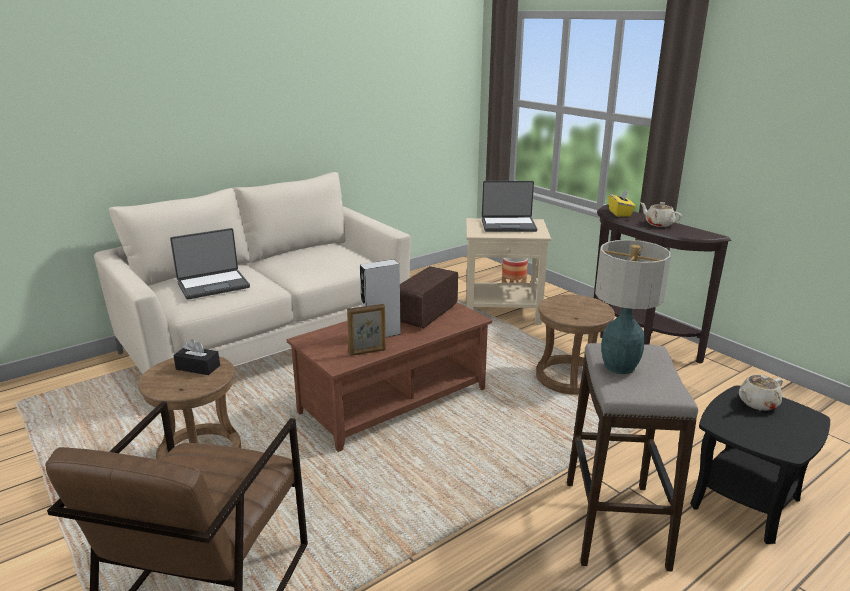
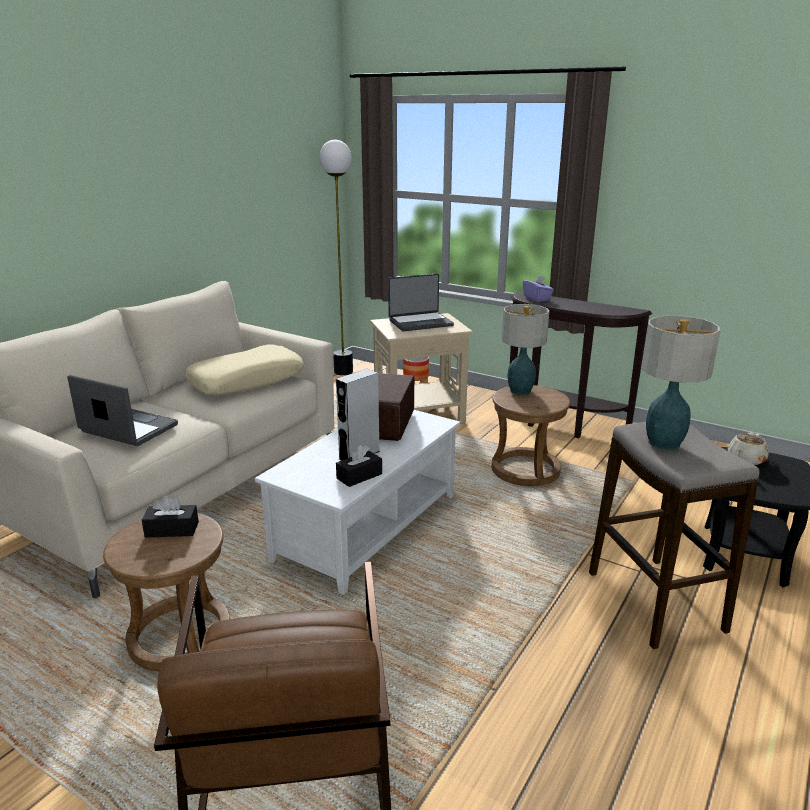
camera: 20 degrees left, 0 degrees up
(213, 285) = (127, 429): laptop -> laptop turned 105 degrees counterclockwise
(330, 259) = (246, 381): none -> beige pillow
(367, 352) = (359, 476): picture frame -> black tissue box
(393, 400) = (366, 526): brown coffee table -> white coffee table
(459, 264) = (343, 372): none -> floor lamp
(571, 300) = (521, 391): none -> table lamp
(620, 213) = (537, 298): yellow tissue box -> purple tissue box
(658, 224) = (580, 305): beige teapot -> none

